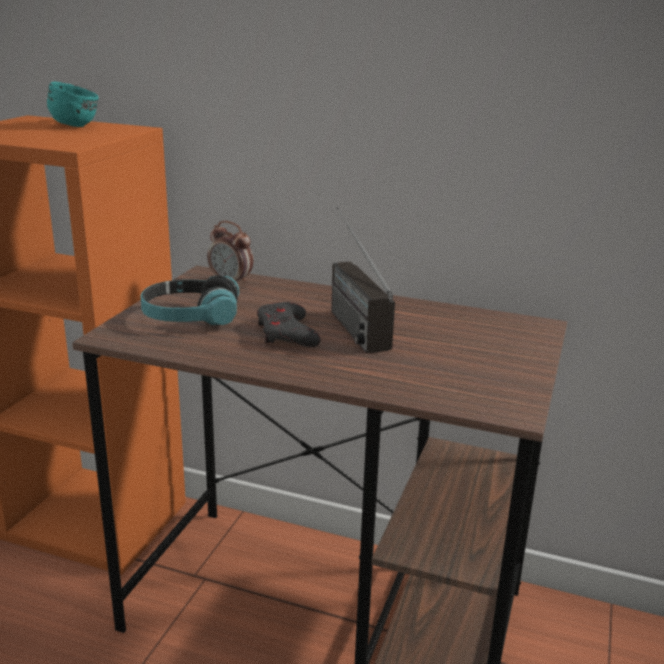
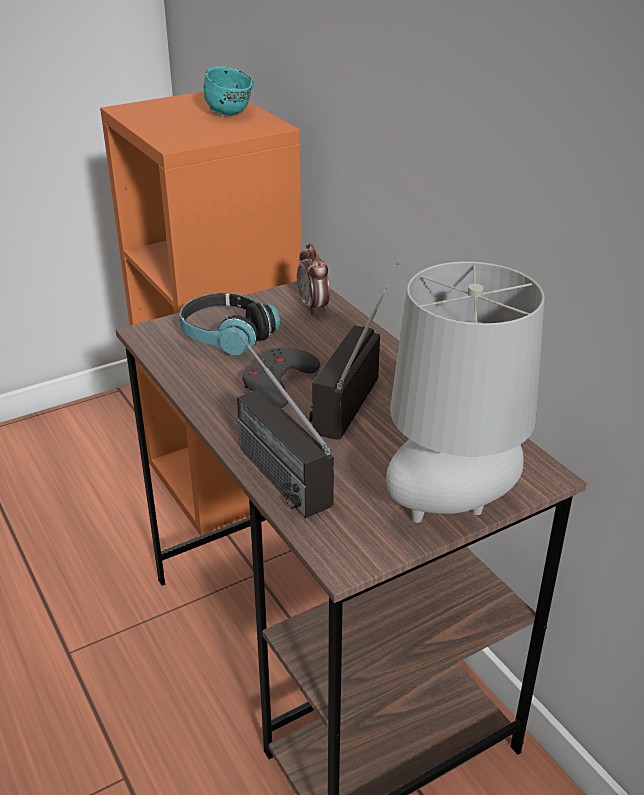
camera: 40 degrees right, 10 degrees up
(359, 380) = (263, 460): none -> radio
(524, 359) = (452, 508): none -> grey table lamp

